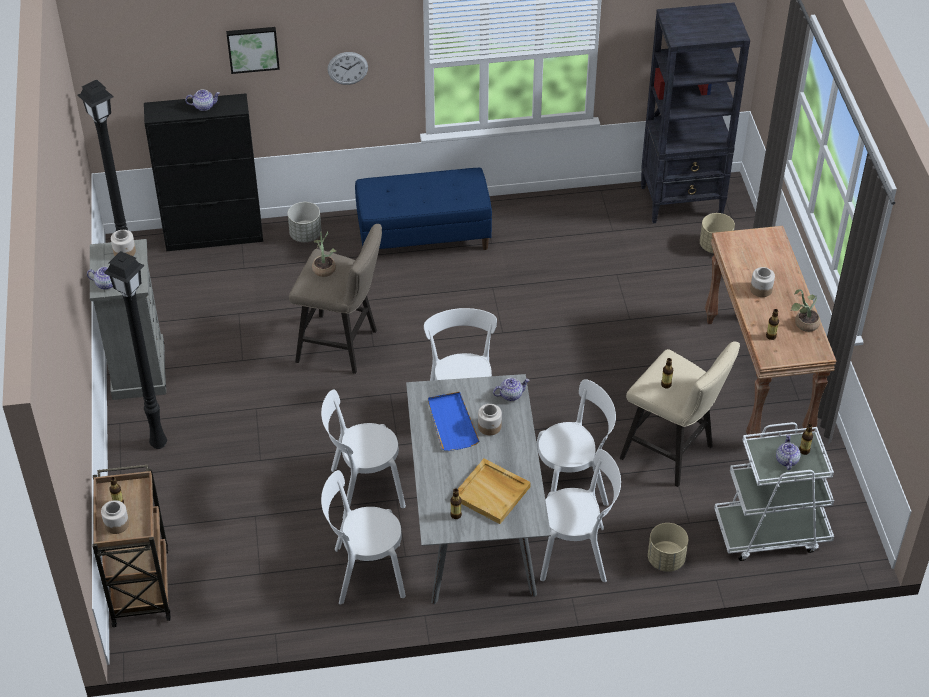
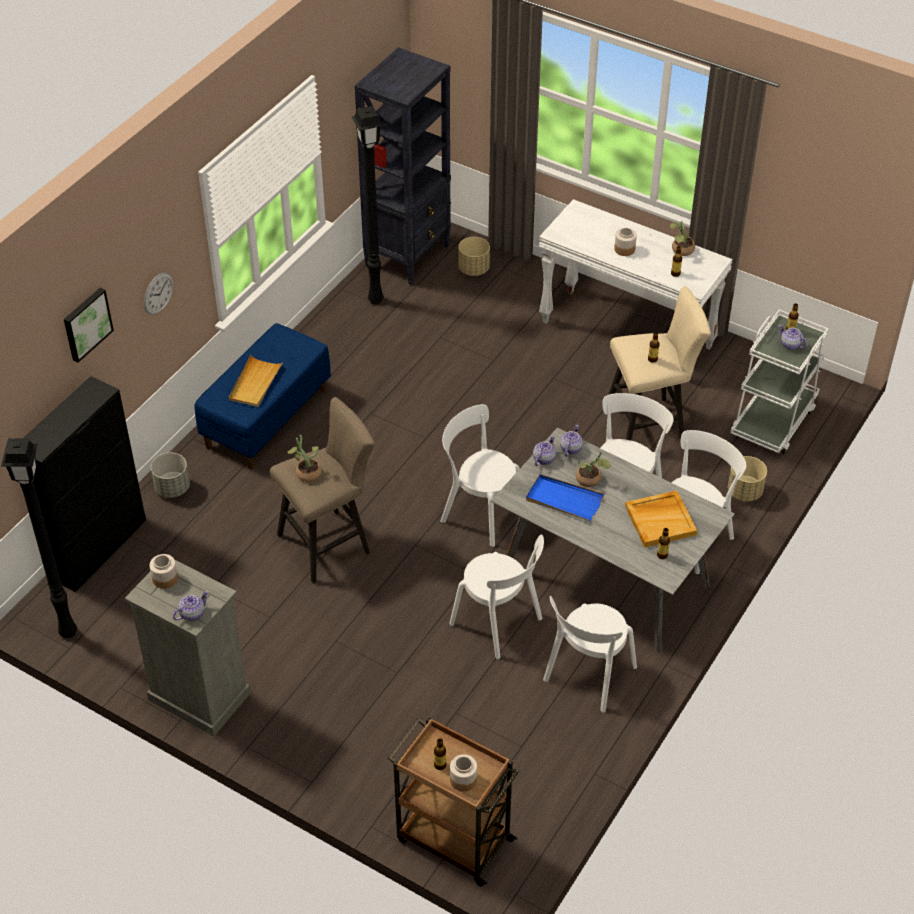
camera: 50 degrees left, 0 degrees up
(158, 442) = (302, 732): black floor lamp -> black floor lamp (374, 300)
(204, 106) = (72, 411): teapot -> teapot (543, 458)
(363, 488) = (499, 623): white chair -> white chair turned 75 degrees counterclockwise
(408, 196) = (255, 383): none -> beige tray
(490, 426) = (591, 480): jar -> potted plant
(758, 379) = (627, 334): brown console table -> white console table

